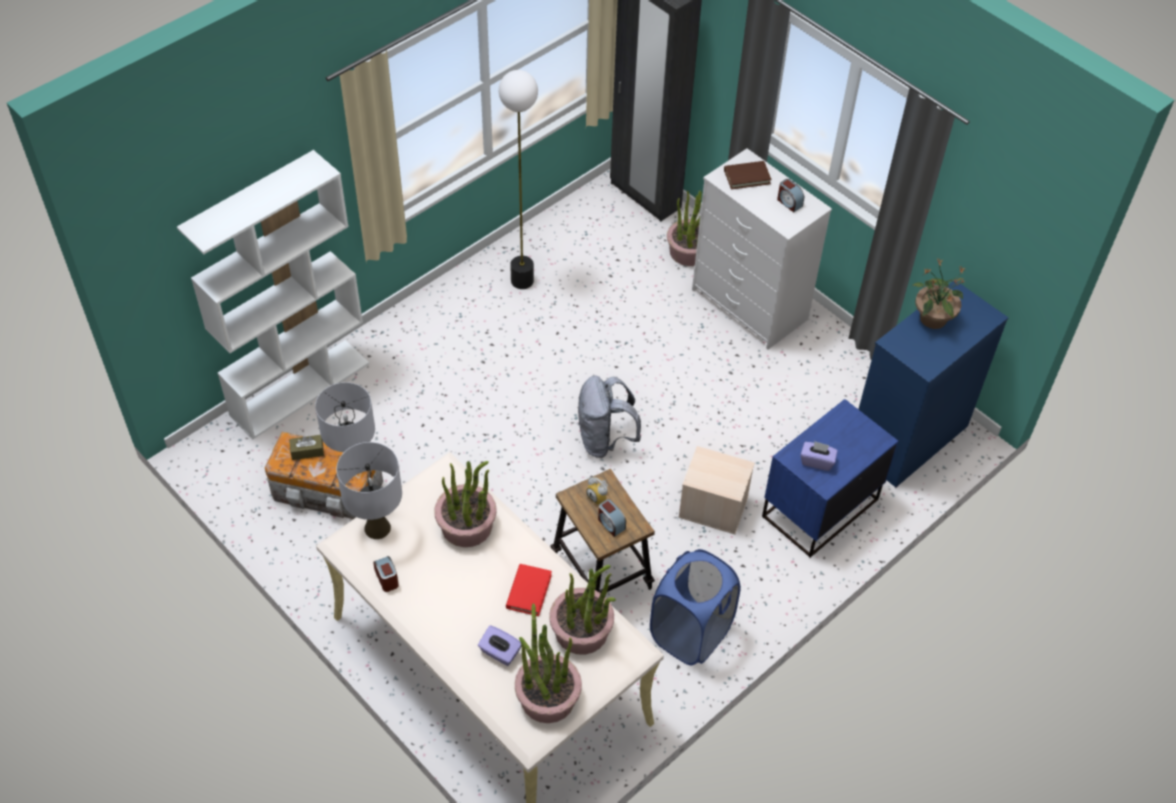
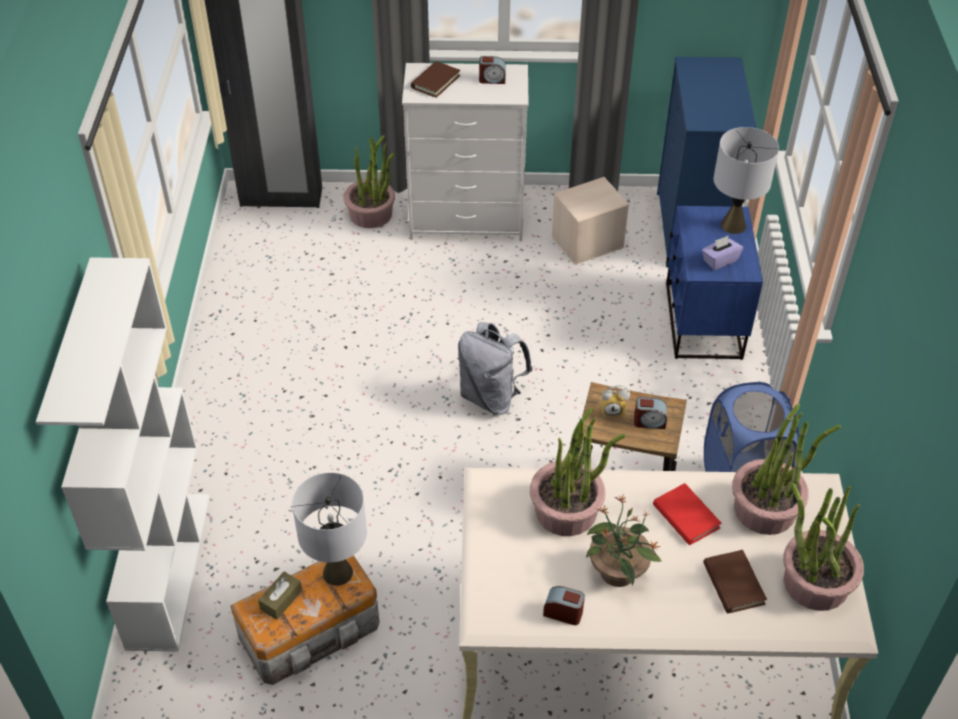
camera: 45 degrees left, 5 degrees down
(377, 528) = (496, 579): grey table lamp -> grey table lamp (733, 225)
(500, 652) = (733, 584): purple tissue box -> brown book
(522, 280) = (262, 328): floor lamp -> none
(712, 507) = (633, 380): beige storage box -> beige storage box (587, 242)
(932, 319) = (699, 90): potted plant -> potted plant (617, 572)

